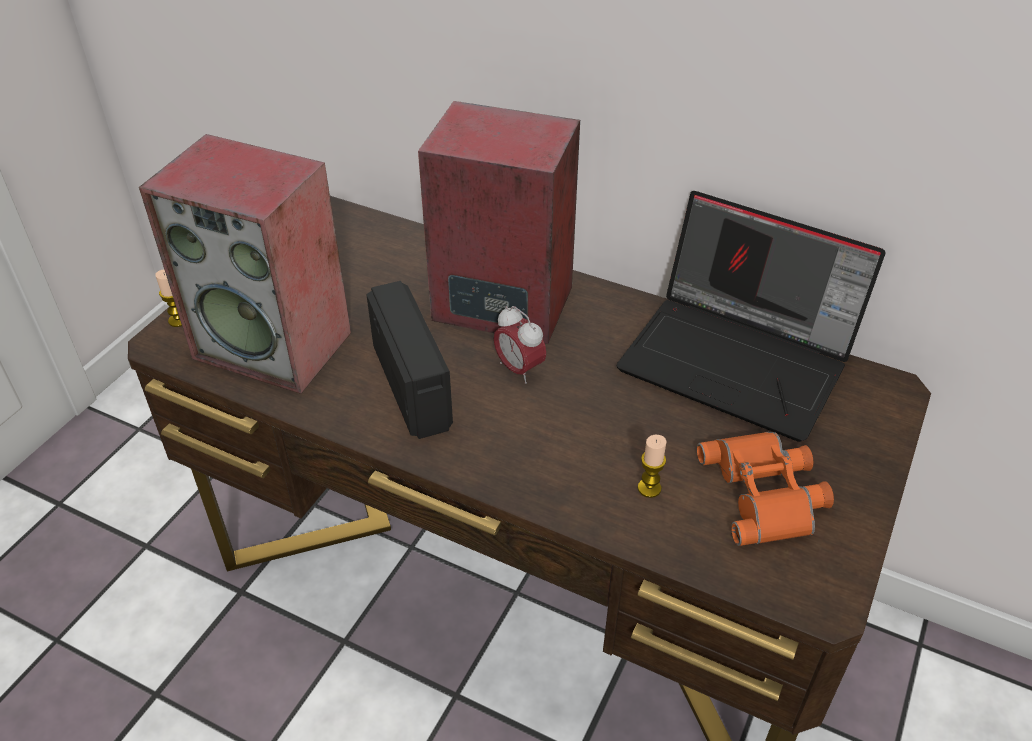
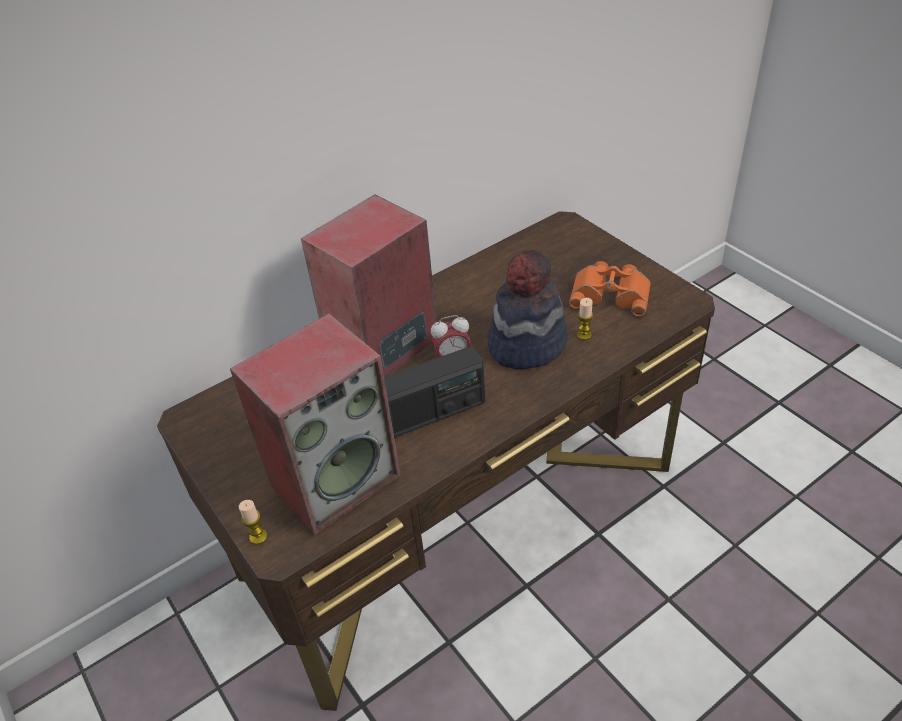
camera: 60 degrees left, 0 degrees up
(413, 386) = (433, 413): radio -> radio turned 150 degrees clockwise
(591, 431) = (526, 343): none -> hat
(740, 360) = (507, 265): laptop -> none

